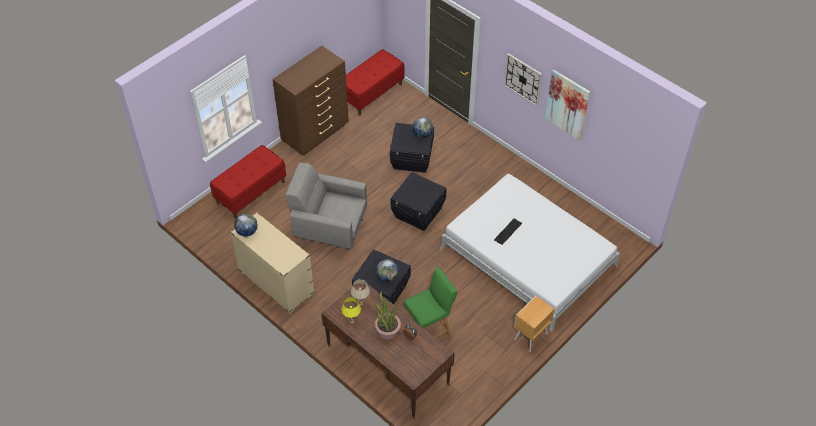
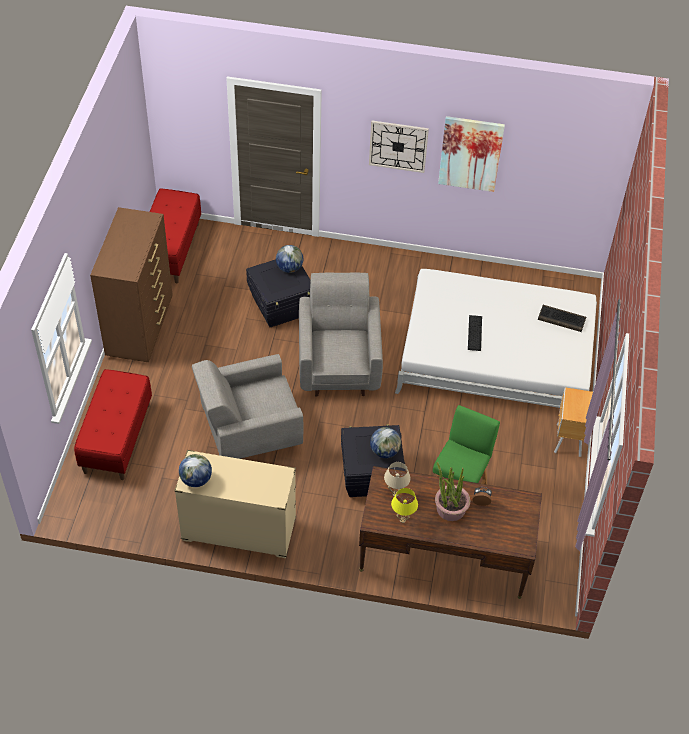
camera: 35 degrees left, 0 degrees up
(418, 213) = (339, 365): black storage box -> grey armchair
(576, 251) = (561, 319): none -> keyboard

